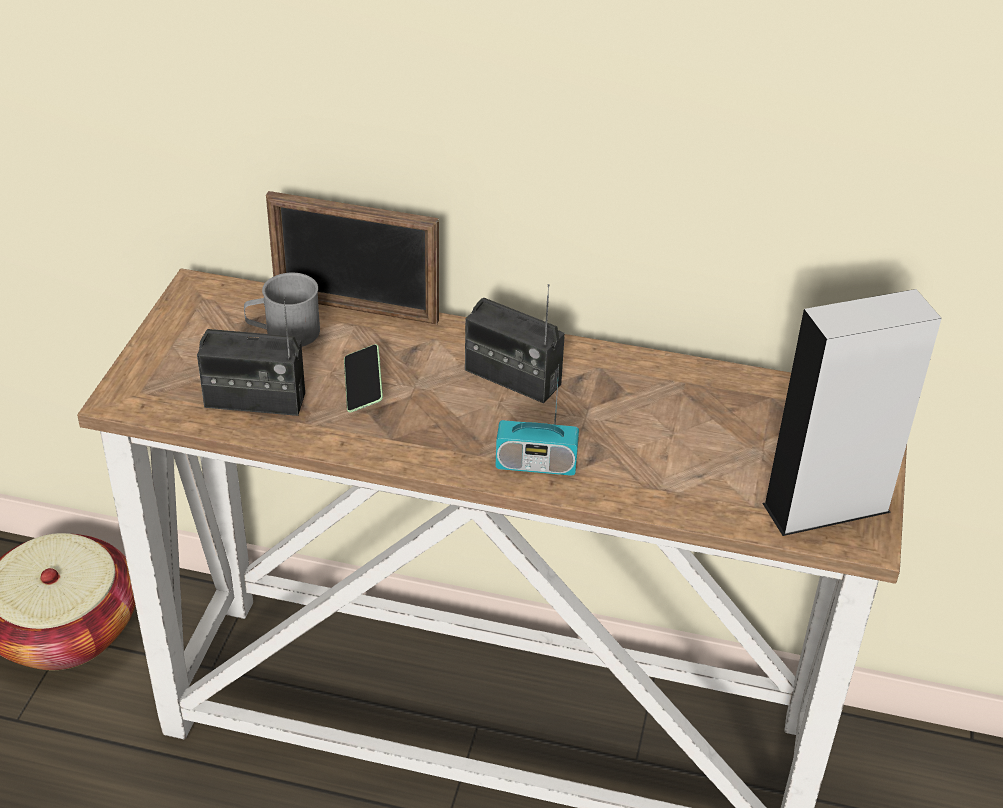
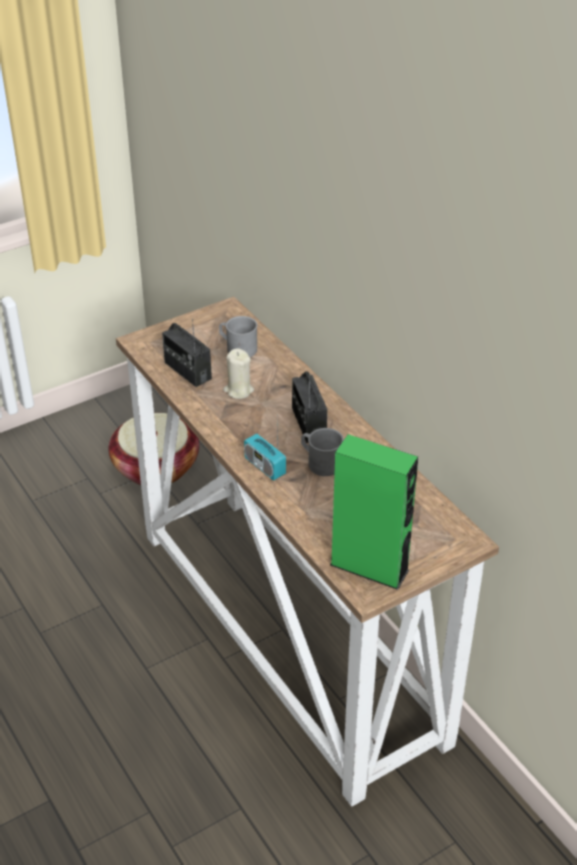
camera: 45 degrees right, 0 degrees up
(356, 309) = (282, 354): picture frame -> none
(363, 387) = (238, 390): phone -> beige candle
(594, 417) = (320, 462): none -> grey mug
(826, 507) = (369, 567): grey speaker -> green speaker

